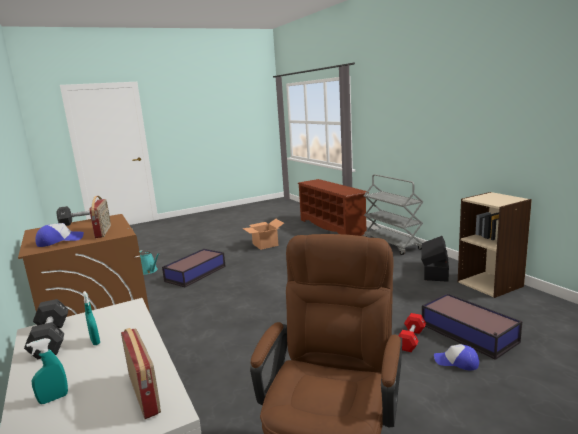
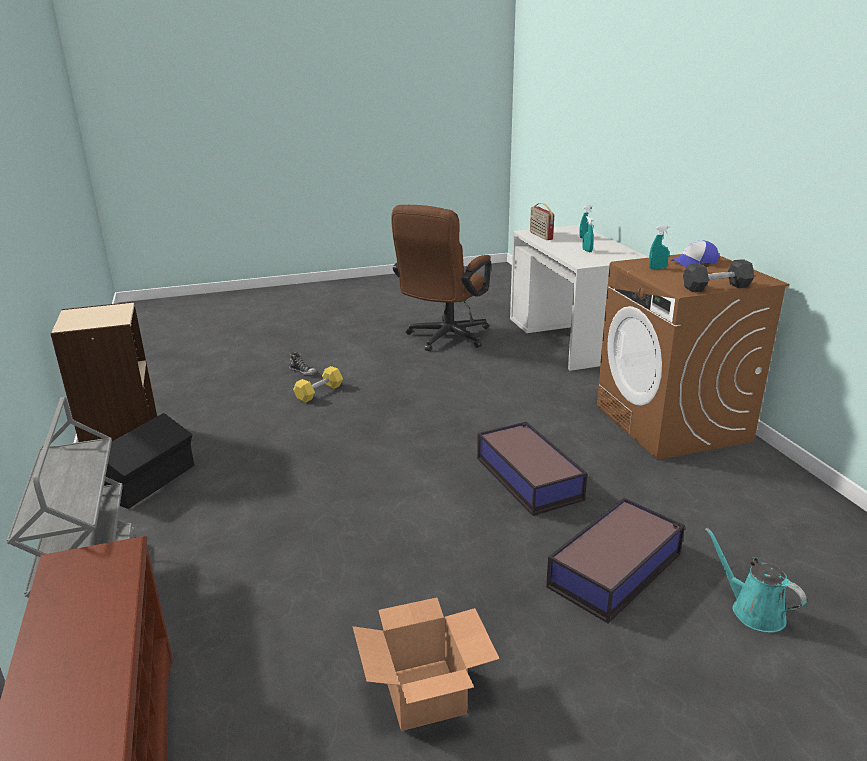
camera: 170 degrees left, 10 degrees up
(51, 339) = (619, 253): black dumbbell -> none
(104, 231) = (657, 268): radio -> turquoise spray bottle
(411, 339) = (319, 392): red dumbbell -> yellow dumbbell
(456, 362) = (303, 372): cap -> shoe
(469, 334) = (256, 390): storage box -> storage box (528, 477)

